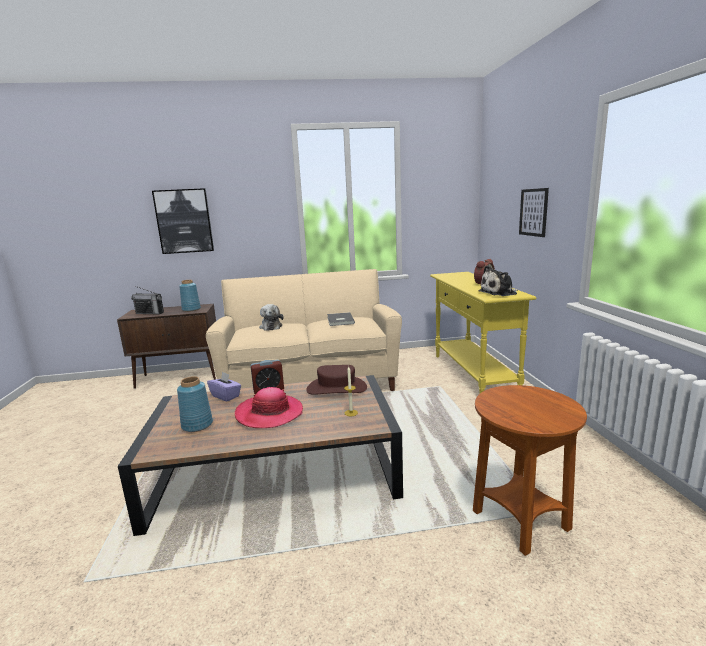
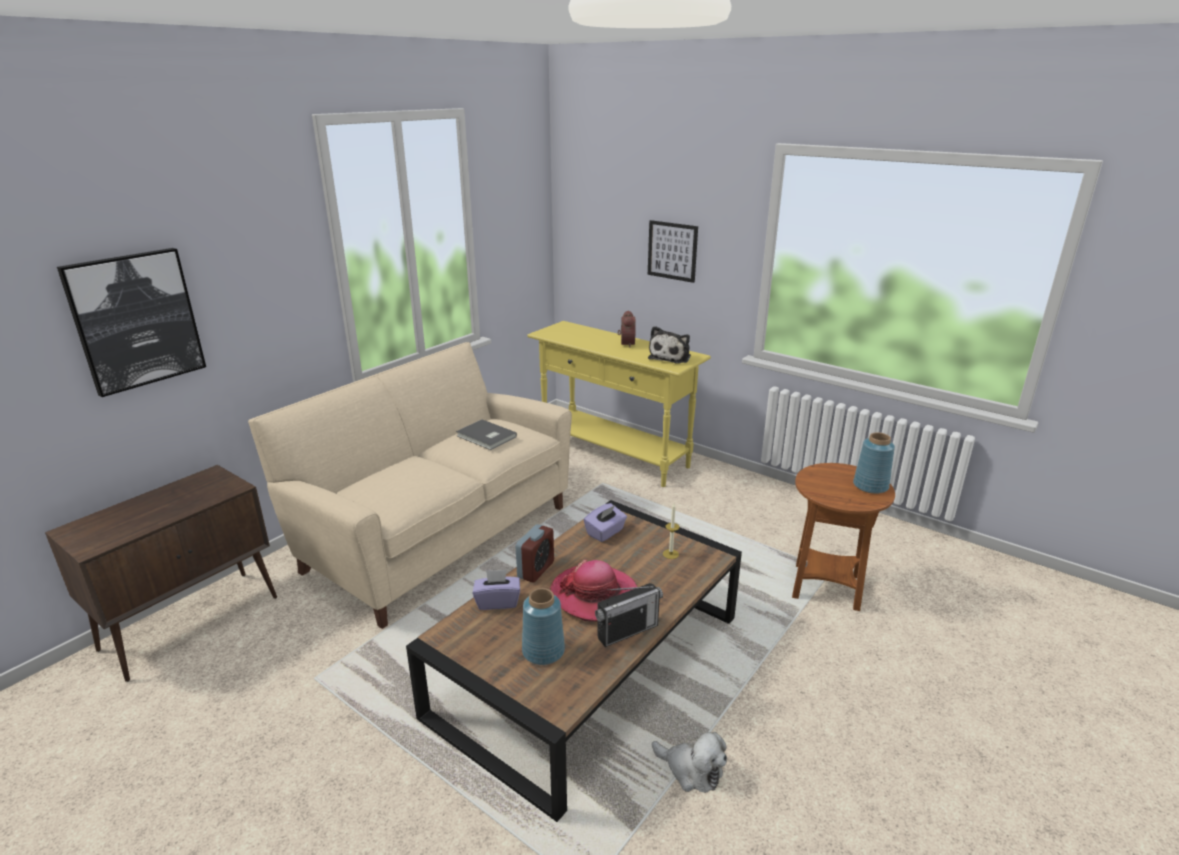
camera: 45 degrees left, 10 degrees up
(150, 313) = (126, 525): radio -> radio (627, 631)
(191, 309) = (206, 490): blue vase -> blue vase (871, 486)
(271, 326) = (403, 477): plush toy -> plush toy (691, 770)
(336, 388) = (605, 532): brown hat -> purple tissue box

